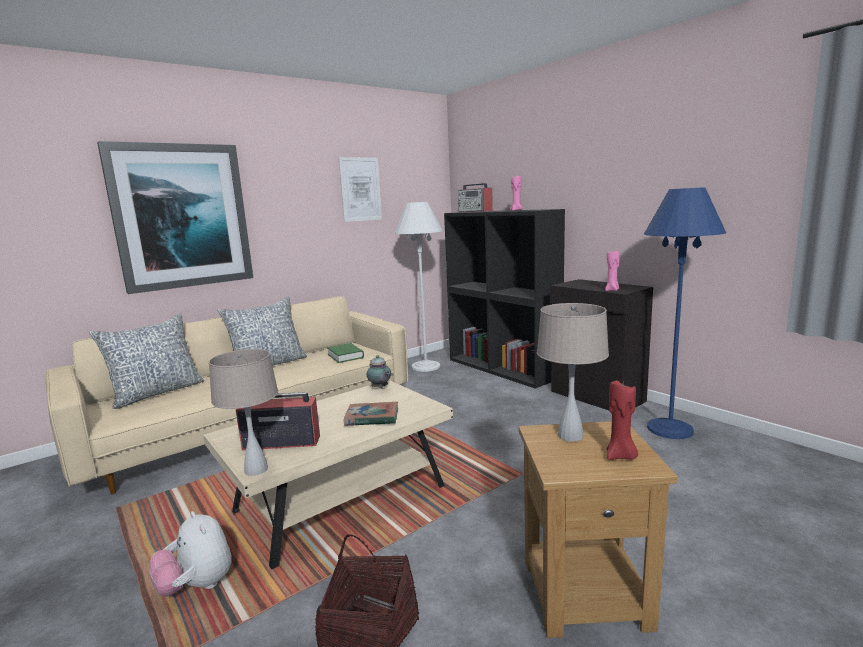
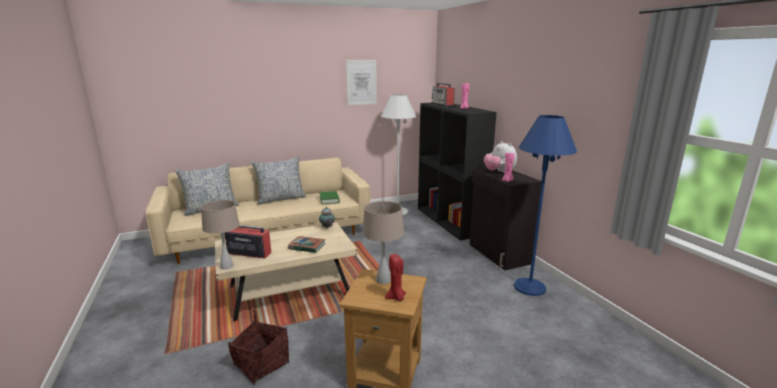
camera: 15 degrees right, 5 degrees up
(181, 216) = (237, 99): picture -> none
(197, 586) = (195, 321): plush toy -> plush toy (499, 172)

